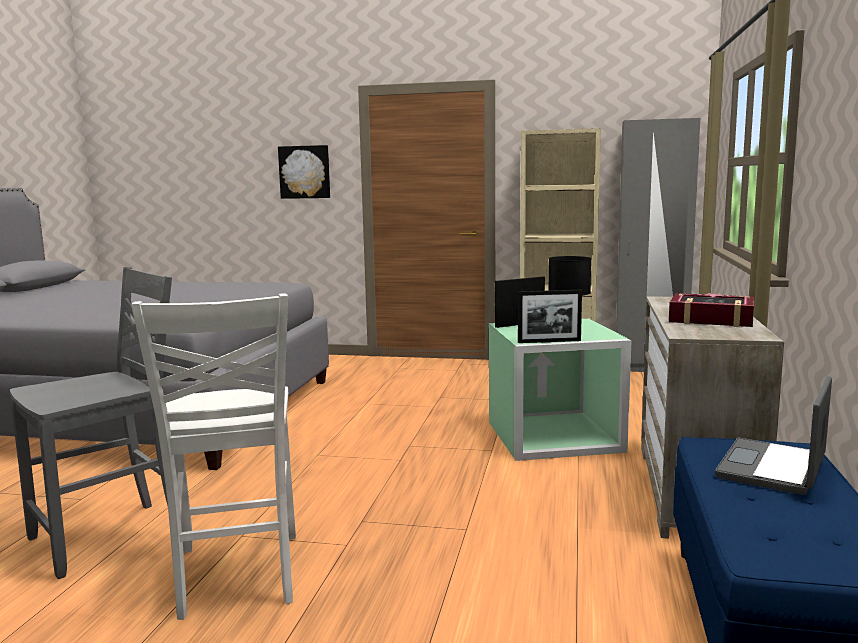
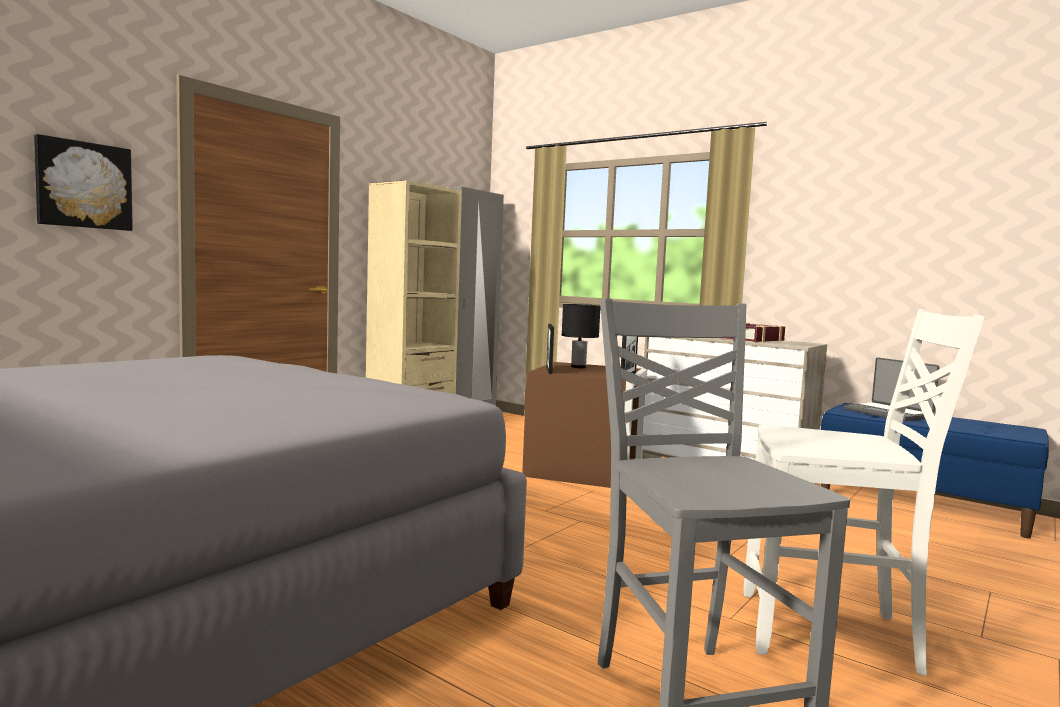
camera: 65 degrees left, 5 degrees down
(552, 437) = (586, 470): green storage box -> brown storage box

